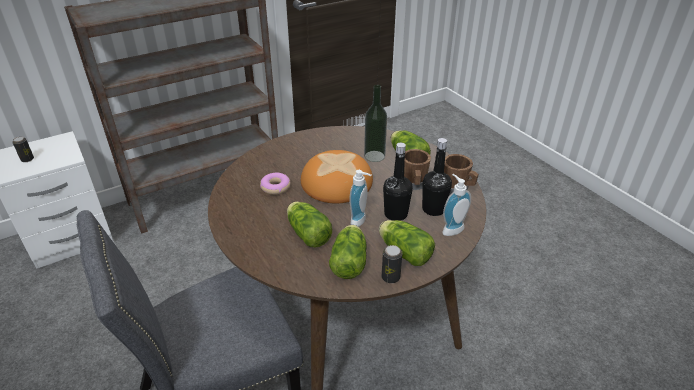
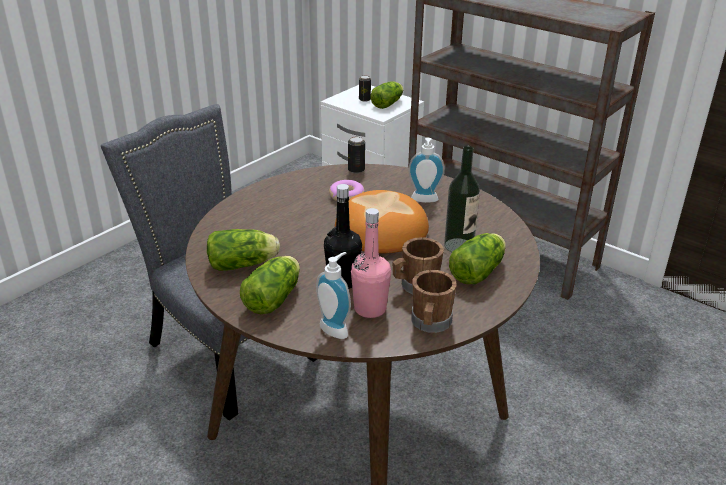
camera: 70 degrees right, 5 degrees down
(307, 233) = (278, 231): lettuce -> lettuce (388, 103)
(360, 221) = (315, 259): soap dispenser -> soap dispenser (424, 201)
(390, 277) = (227, 295): can -> can (356, 170)
(433, 209) = (370, 309): black bottle -> pink bottle

